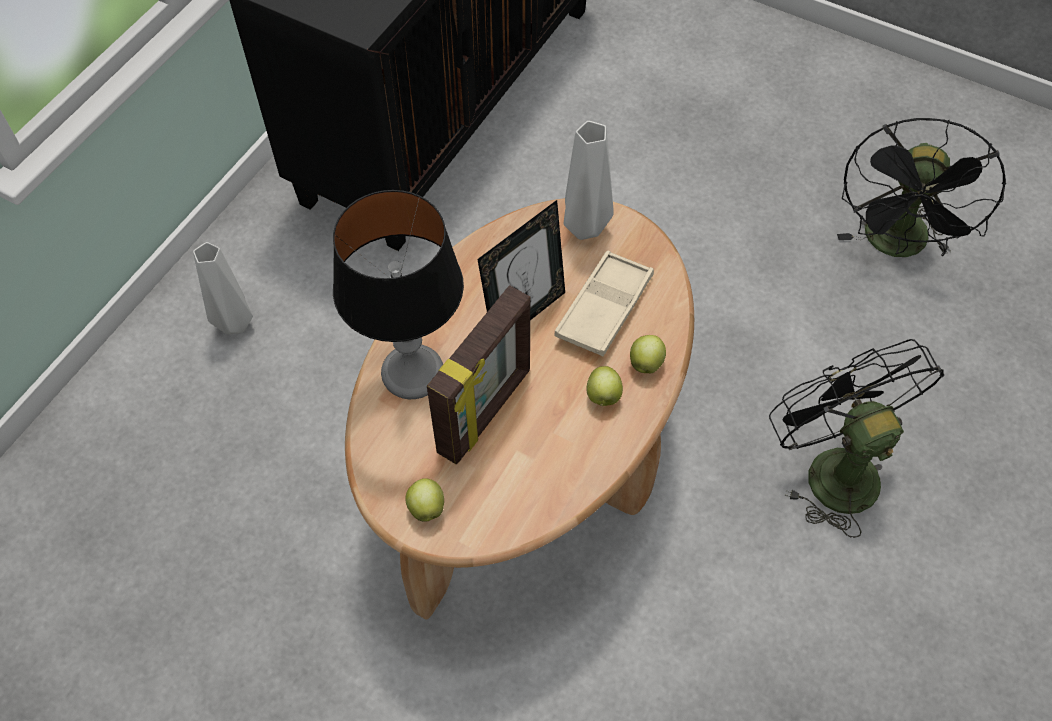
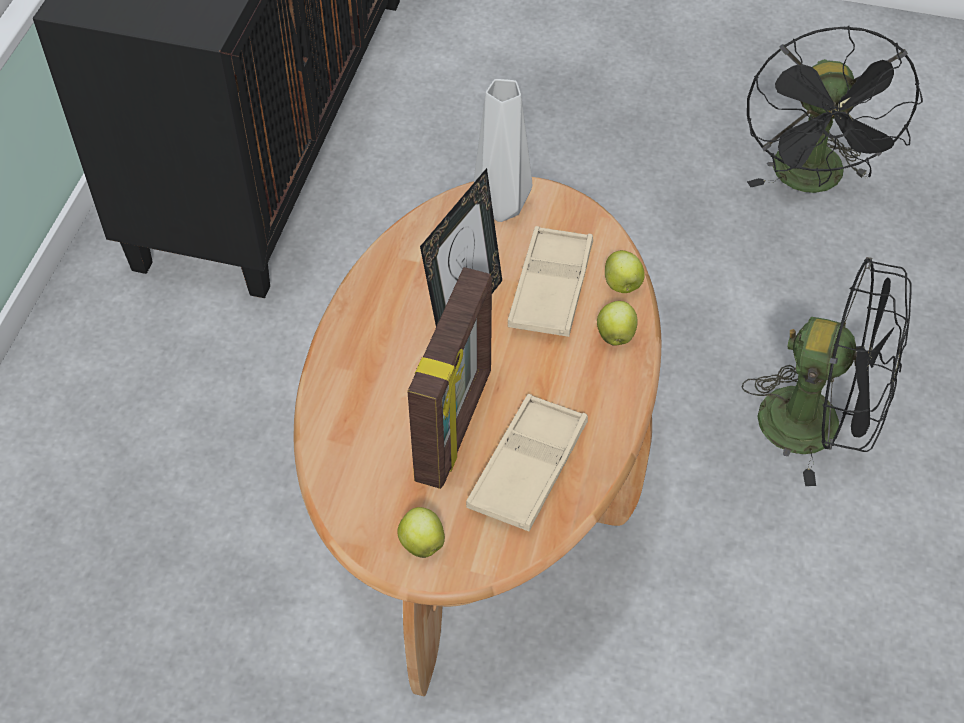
camera: 15 degrees left, 5 degrees down
(237, 324) = (95, 419): grey vase -> none
(413, 373) = (359, 402): table lamp -> none
(534, 463) = (528, 467): none -> beige tray
(603, 397) = (580, 380): apple -> apple (622, 286)
(831, 467) = (818, 425): black fan -> black fan turned 150 degrees clockwise

